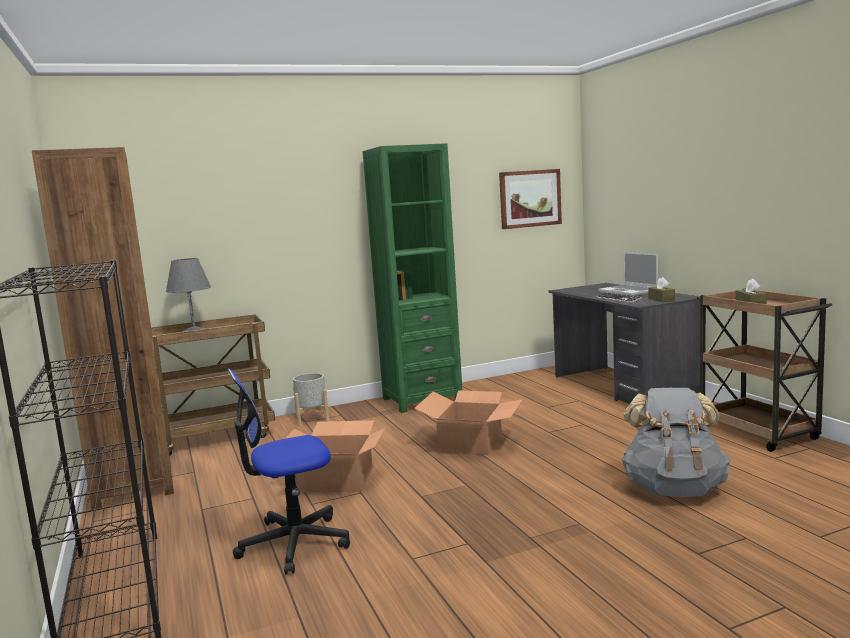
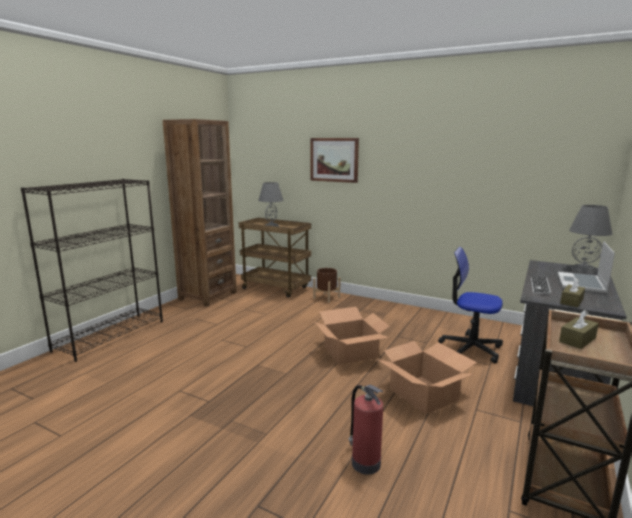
camera: 50 degrees right, 5 degrees up
(293, 543) = (176, 353): office chair -> office chair (470, 348)
(312, 419) = (326, 297): grey planter -> brown planter
(336, 479) = (256, 334): cardboard box -> cardboard box (424, 394)
(422, 399) = (399, 312): green bookcase -> none
(530, 198) = (550, 170): picture -> picture (334, 160)
(597, 286) = (583, 269): none -> grey table lamp
(674, 489) = (365, 462): grey backpack -> fire extinguisher

